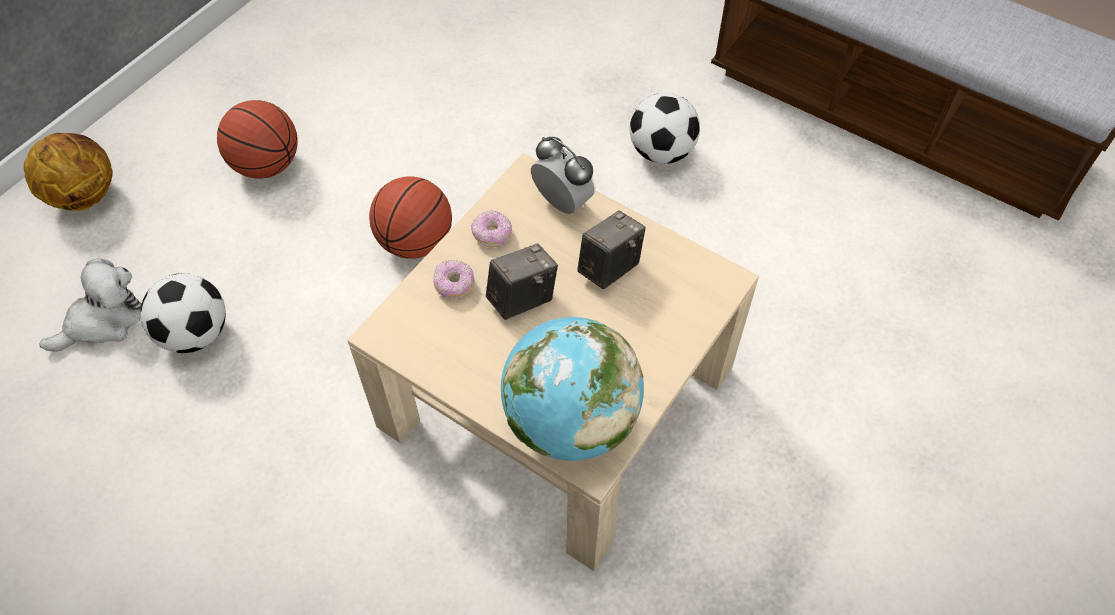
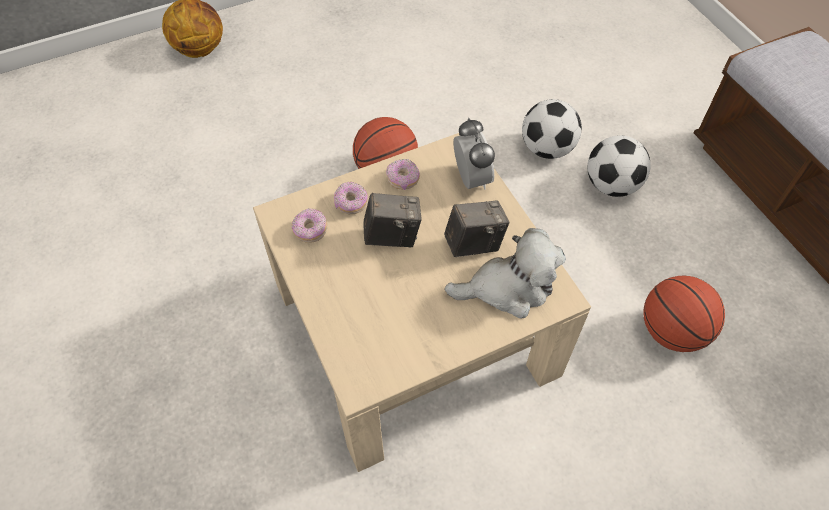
camera: 30 degrees right, 0 degrees up
(103, 321) = (159, 134): plush toy -> plush toy (508, 288)
(195, 334) = (207, 168): football -> football (547, 148)
(266, 165) = (322, 76): basketball -> basketball (671, 331)
(430, 334) = (310, 230): none -> donut
(570, 421) = (365, 344): globe -> none

